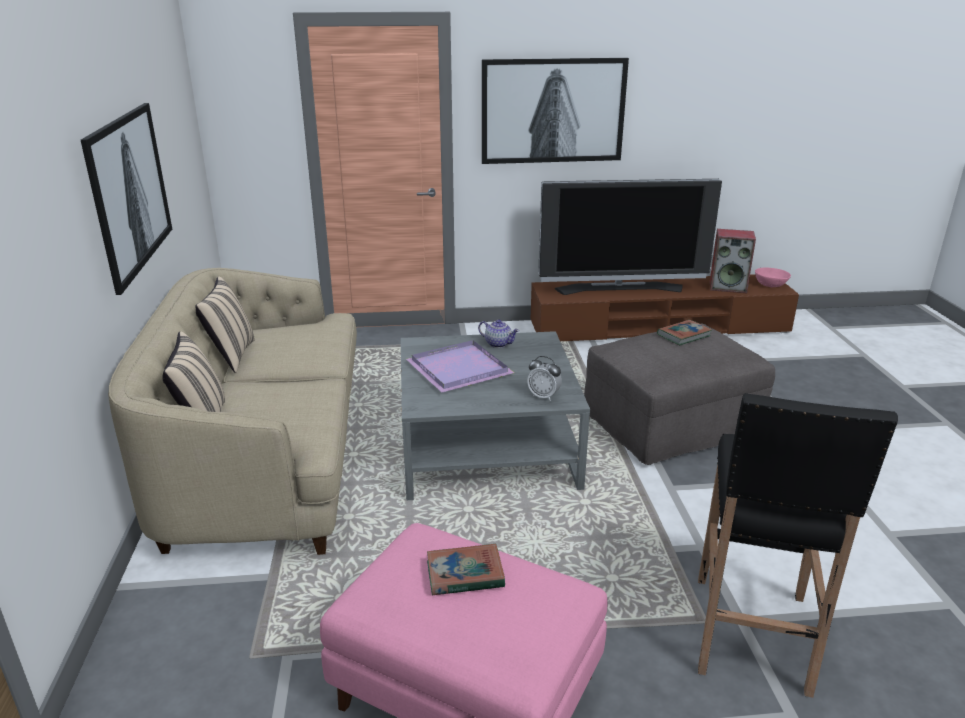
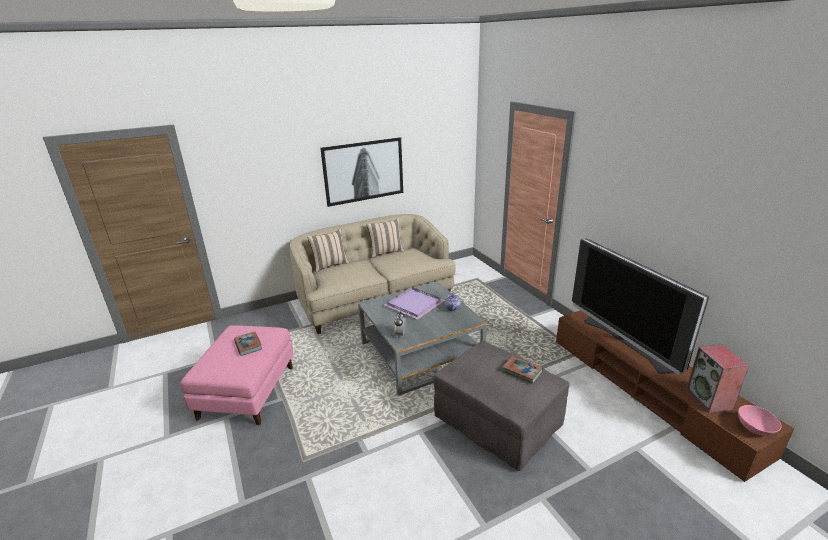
camera: 70 degrees right, 0 degrees up
(553, 111) = (622, 193): picture -> none
(751, 636) = (296, 482): black stool -> none

